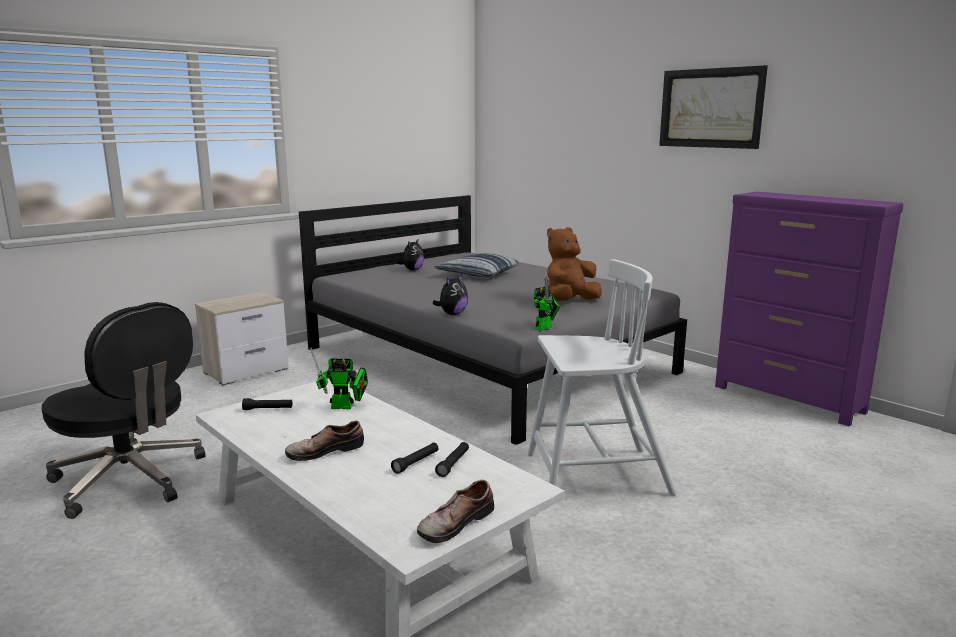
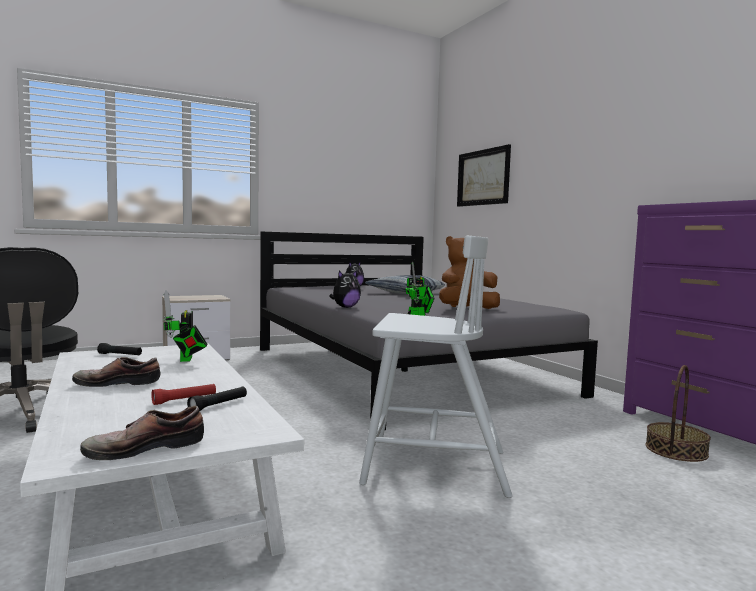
camera: 15 degrees right, 10 degrees down
(345, 407) = (185, 360): toy robot -> toy robot turned 60 degrees clockwise
(416, 463) = (184, 400): black flashlight -> red flashlight
(711, 108) = (625, 133): picture -> picture (483, 177)
(775, 424) = (676, 450): none -> basket

